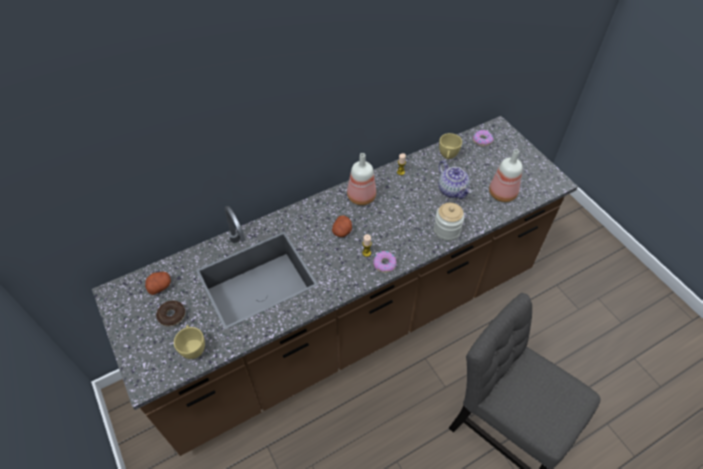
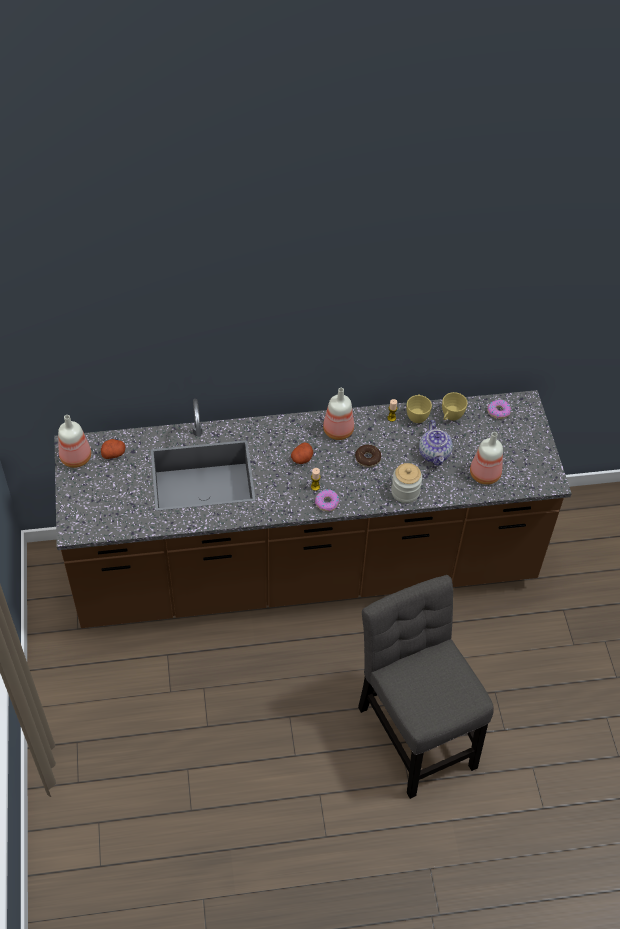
camera: 20 degrees right, 0 degrees up
(122, 303) = (76, 457): none -> bottle
(172, 315) = (115, 483): donut -> donut (367, 458)
(193, 347) = (123, 516): yellow cup -> yellow cup (417, 415)

